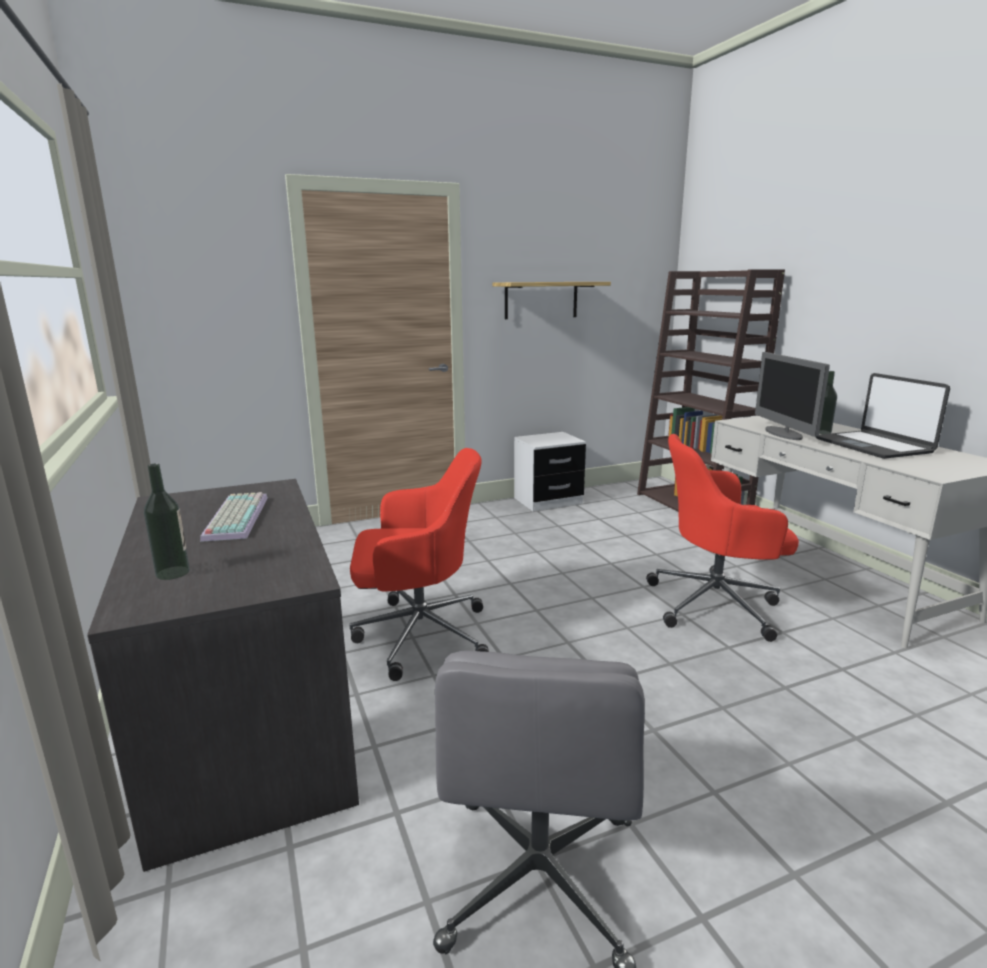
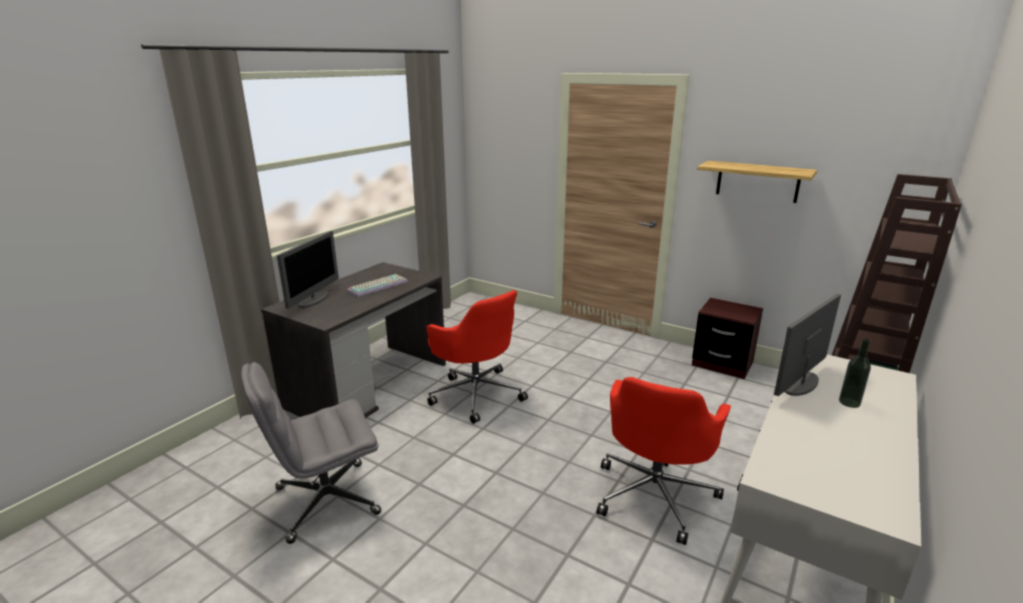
camera: 55 degrees right, 5 degrees up
(173, 573) = (314, 299): bottle -> monitor
(548, 501) = (722, 364): white nightstand -> brown nightstand
(716, 604) = (655, 494): red office chair -> red office chair turned 120 degrees counterclockwise
(873, 446) = (838, 436): laptop -> none

